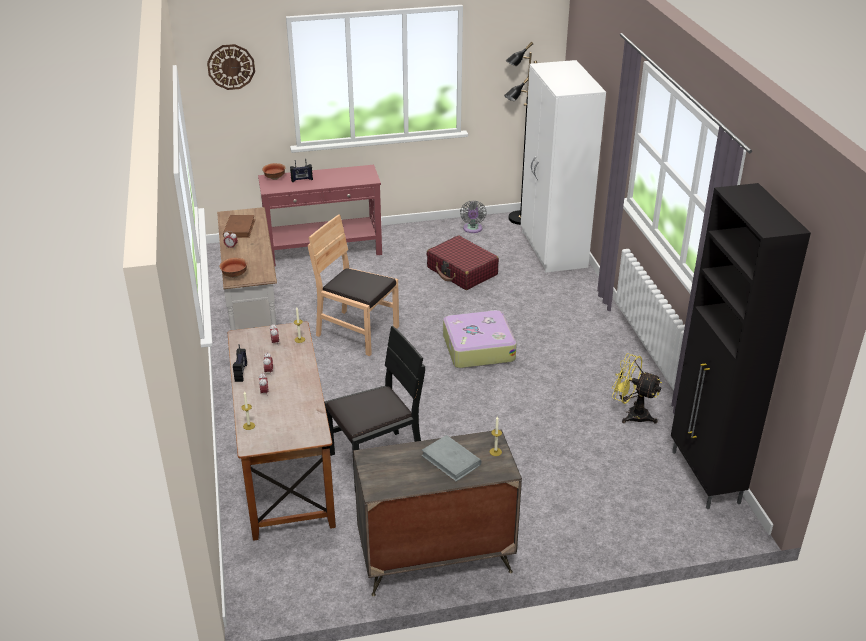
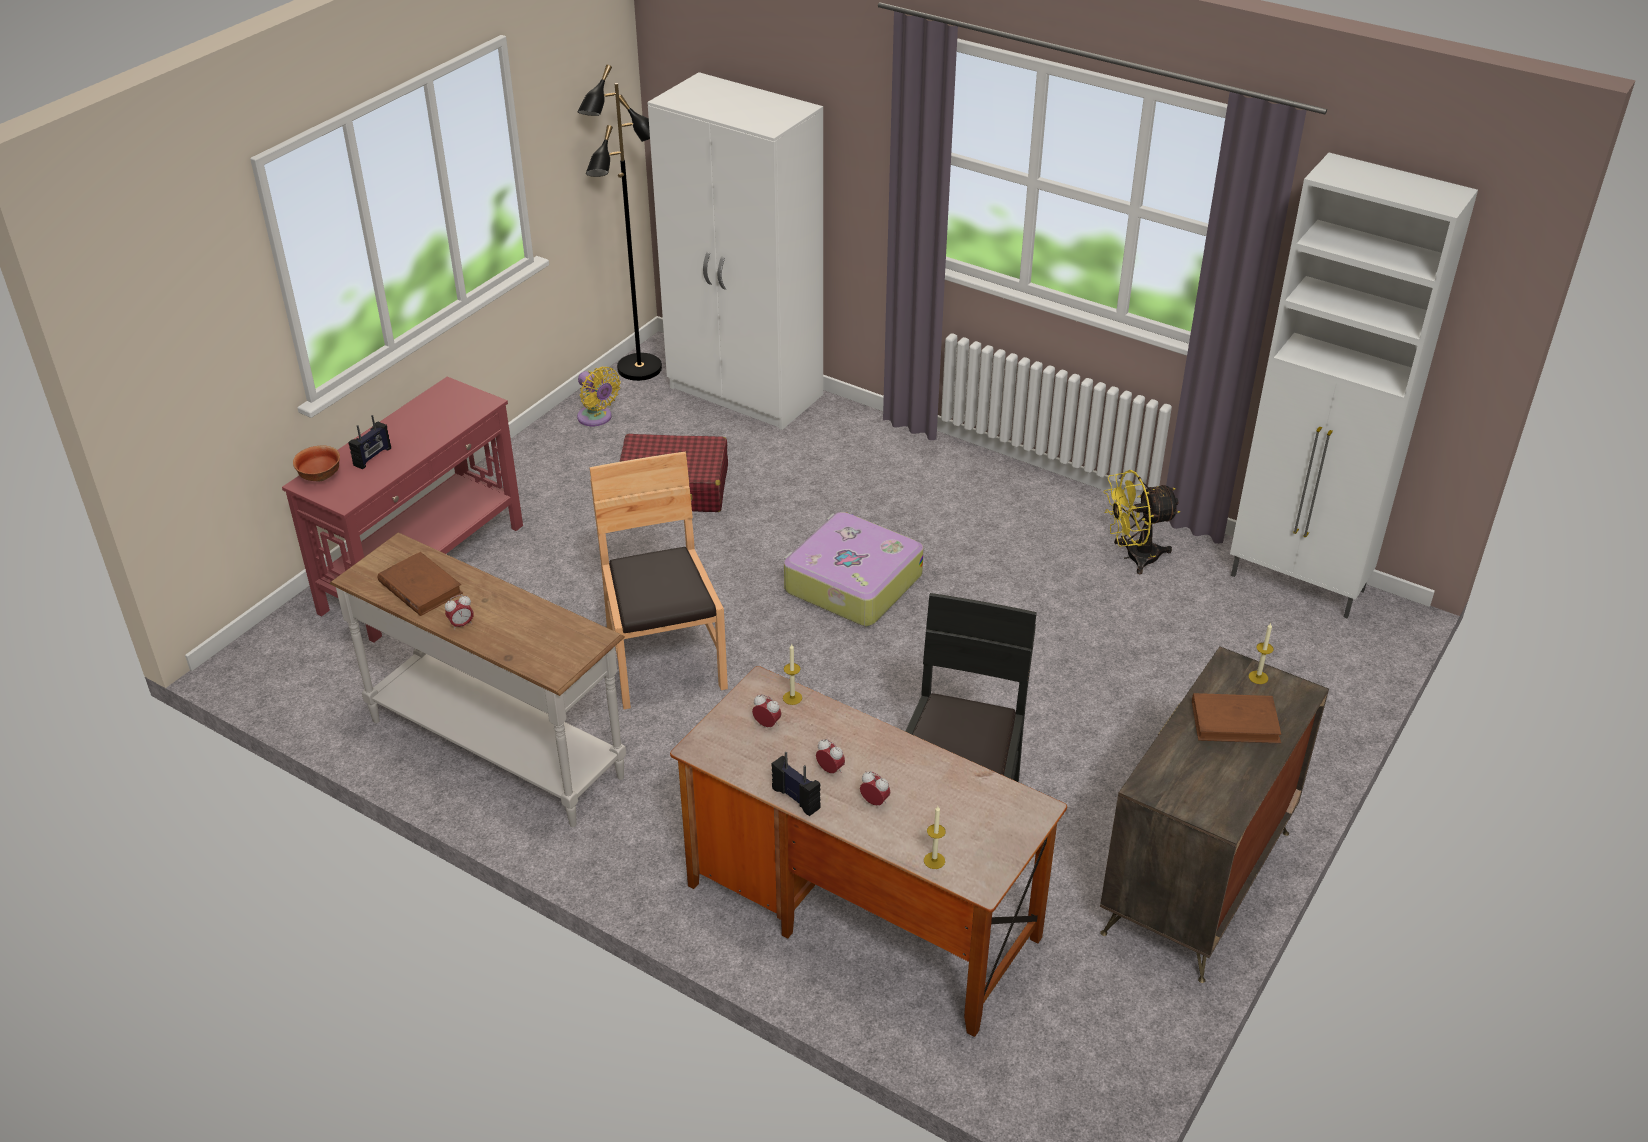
camera: 45 degrees left, 5 degrees up
(231, 66) = (179, 297): wall clock -> none
(235, 275) = (546, 664): bowl -> none
(357, 332) = (663, 660): brown chair -> brown chair turned 90 degrees clockwise
(451, 460) = (1235, 722): grey book -> brown book
(472, 229) = (597, 418): grey fan -> yellow fan
(705, 478) = (1298, 584): black cabinet -> white cabinet

